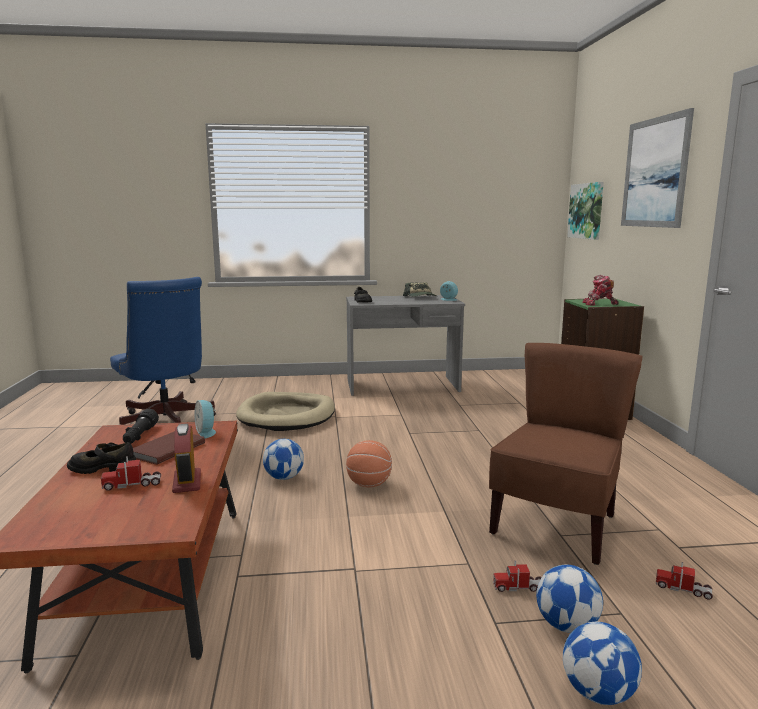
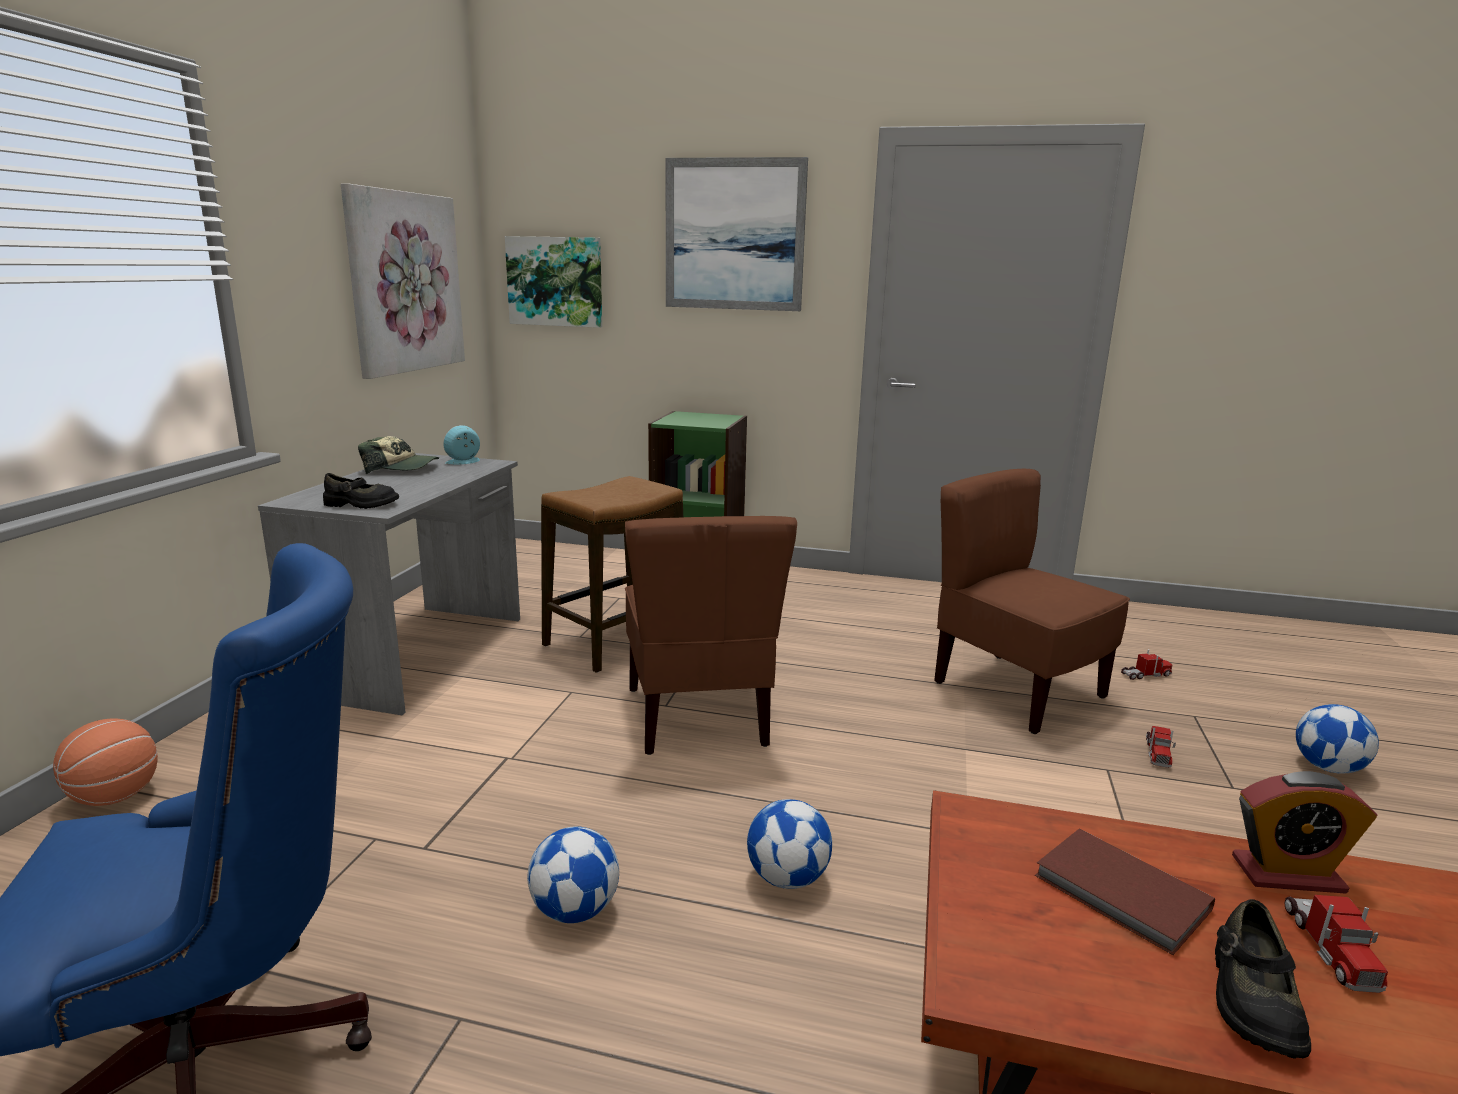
camera: 70 degrees left, 5 degrees up
(140, 436) = (1029, 935): black flashlight -> none
(206, 432) = (1006, 833): alarm clock -> none
(287, 415) = (434, 817): beige dog bed -> none
(369, 484) = (857, 789): basketball -> basketball (115, 796)
(406, 441) = (699, 717): none -> brown chair
(464, 412) = (615, 641): none -> stool
(487, 211) = (406, 282): none -> picture
(567, 625) = (1225, 749): football -> football (575, 910)
(599, 304) = (711, 422): toy robot -> none
(683, 589) = (1145, 675): toy truck -> toy truck turned 150 degrees counterclockwise

